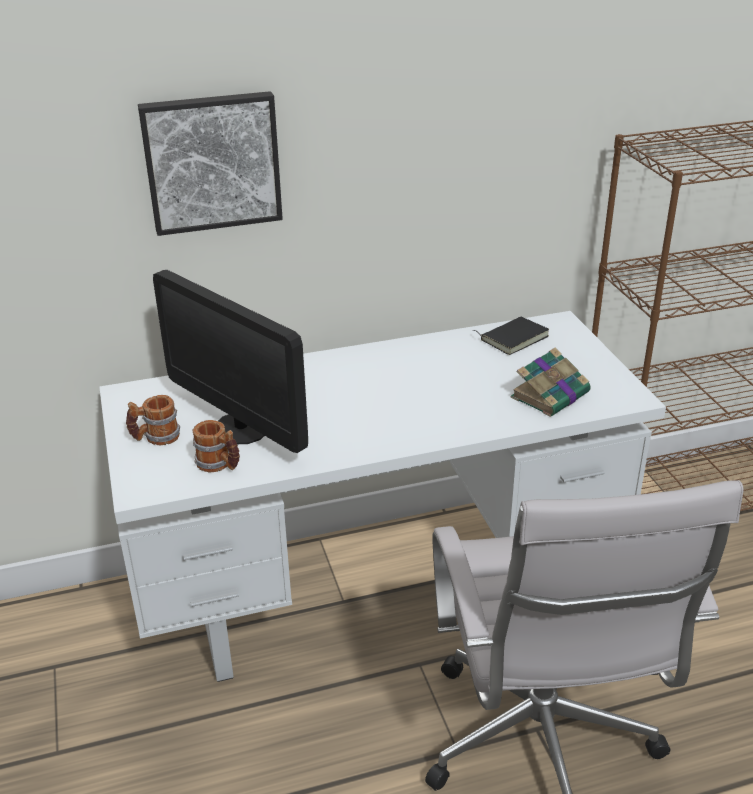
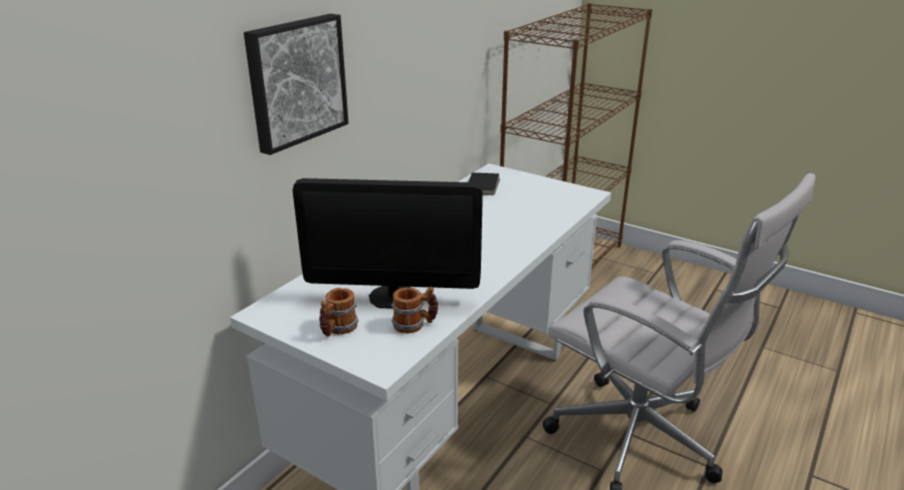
camera: 40 degrees left, 5 degrees down
(551, 394) = (548, 206): book -> none

